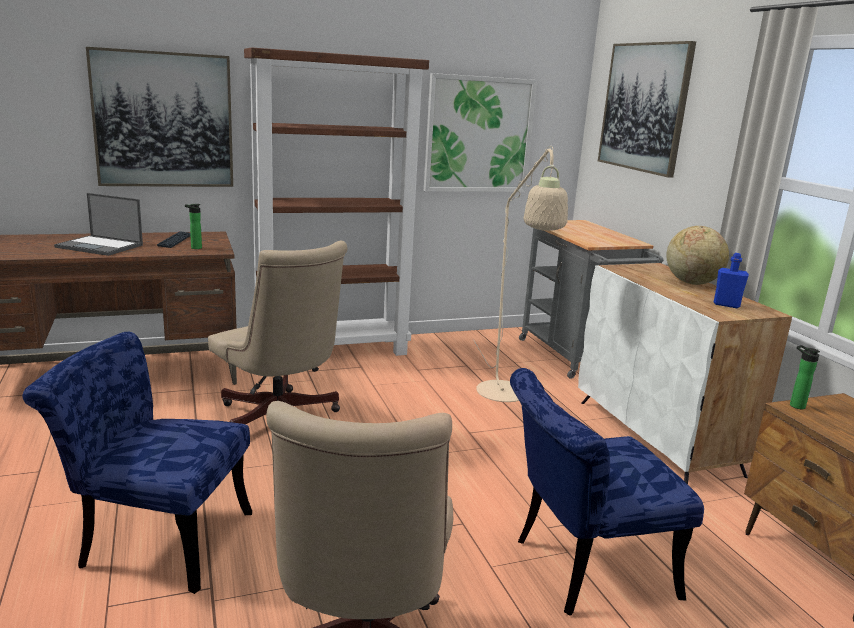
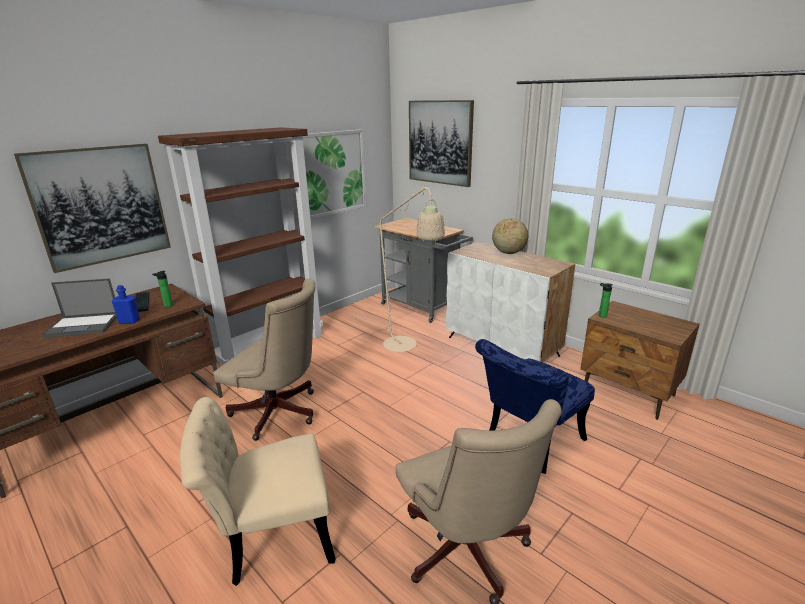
camera: 25 degrees left, 5 degrees up
(154, 538) = (270, 537): blue chair -> beige chair
(726, 305) = (540, 264): blue bottle -> blue bottle (129, 321)

